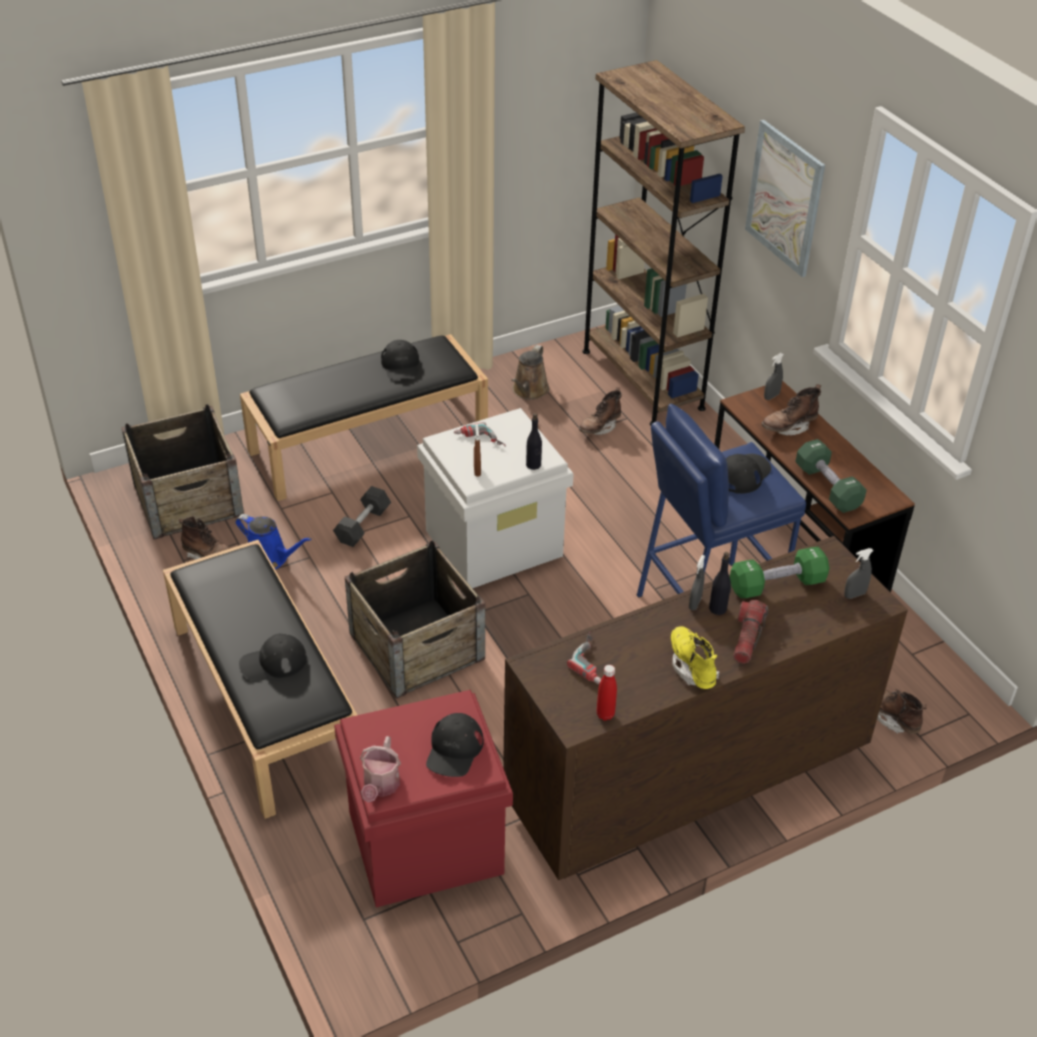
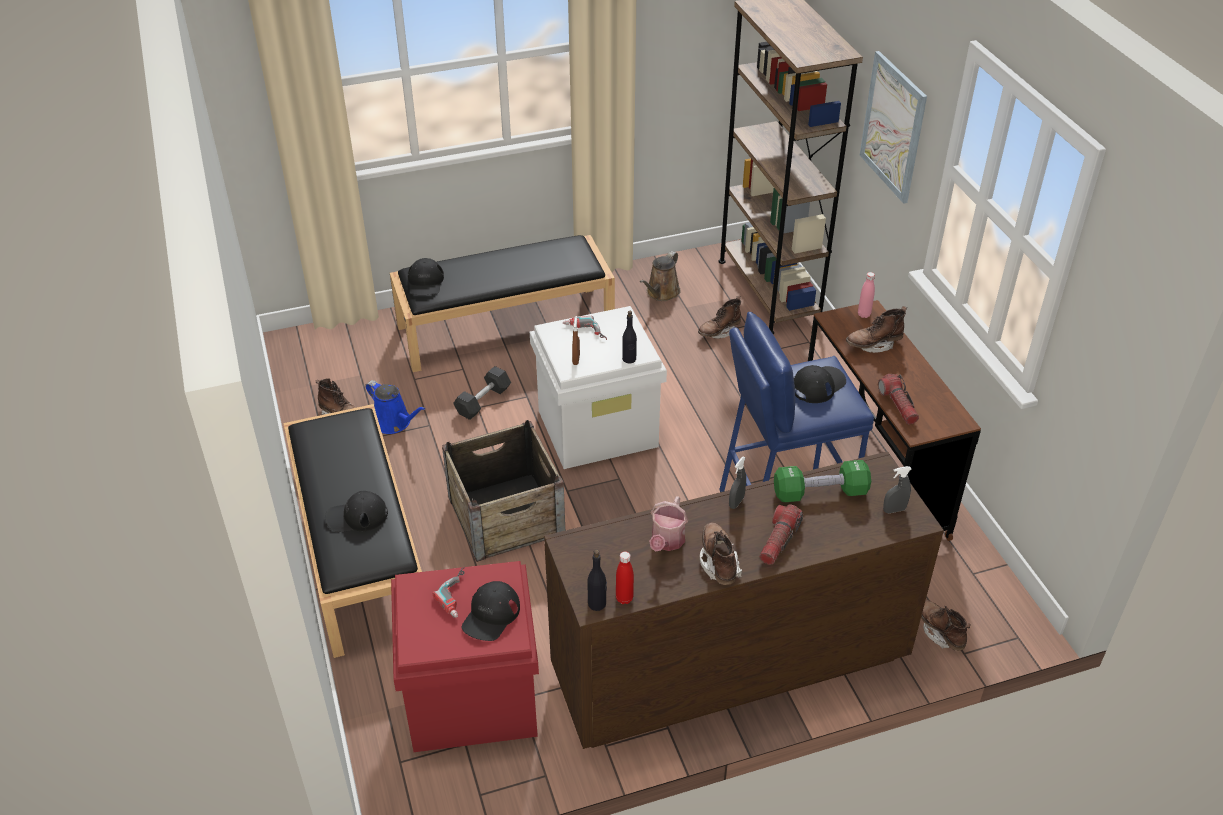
camera: 10 degrees right, 0 degrees up
(187, 499) = (334, 363): crate -> none
(380, 786) = (415, 641): watering can -> watering can (666, 542)
(401, 366) = (537, 259): black cap -> black cap (425, 282)
(594, 661) = (626, 547): power drill -> power drill (459, 595)
(692, 667) = (718, 562): yellow boot -> brown boot
(718, 608) = (757, 509): black bottle -> black bottle (597, 604)
(771, 396) = (864, 314): grey spray bottle -> pink bottle
(827, 487) = (898, 405): green dumbbell -> flashlight

